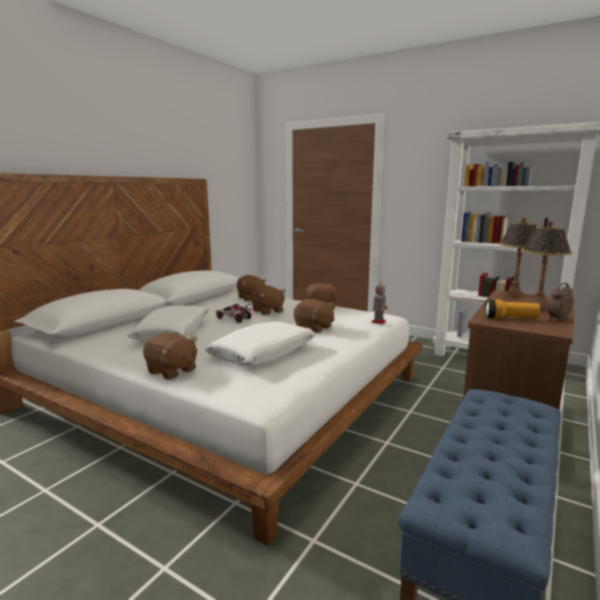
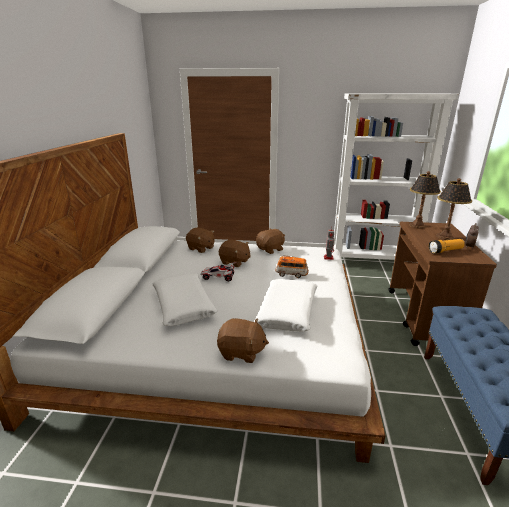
camera: 25 degrees left, 10 degrees up
(314, 328) = (291, 274): brown plush toy -> toy car

